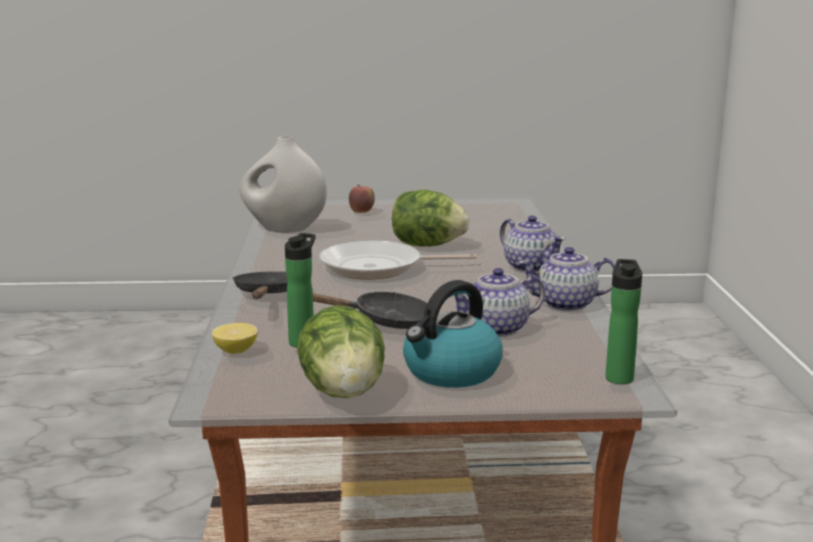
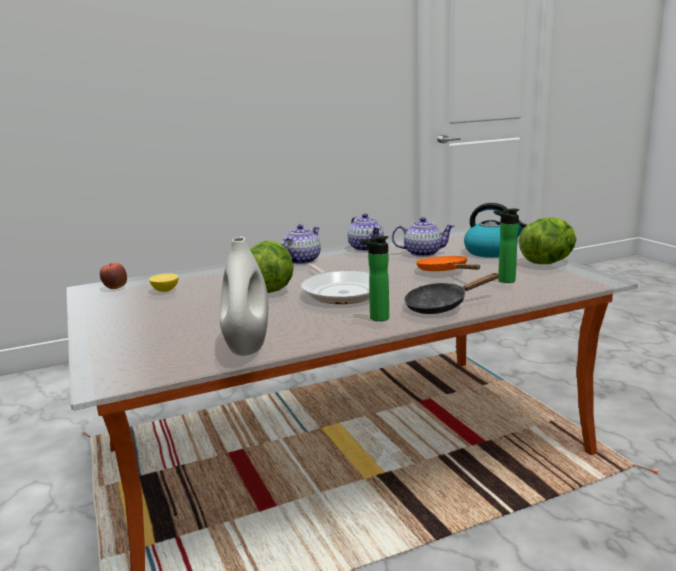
camera: 110 degrees left, 0 degrees up
(236, 351) = (544, 290): lemon -> lemon (165, 290)
(362, 213) = (162, 329): apple -> apple (115, 288)
(385, 321) = (445, 272): black frying pan -> orange frying pan
(497, 329) = (422, 253): teapot -> teapot turned 45 degrees counterclockwise
(619, 377) = (451, 233): bottle -> bottle (376, 318)

